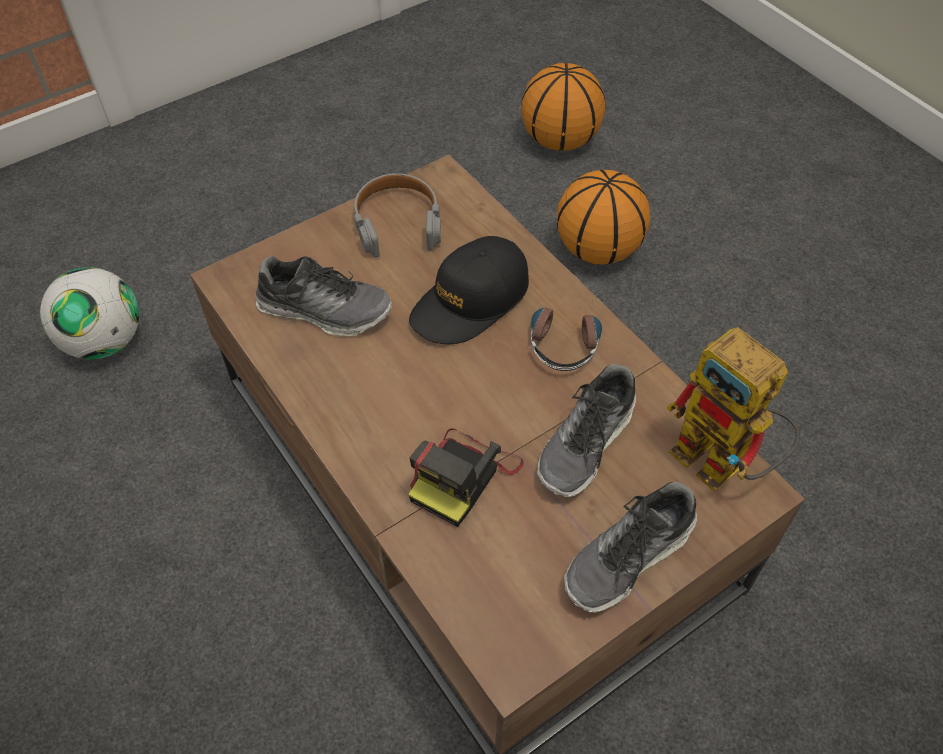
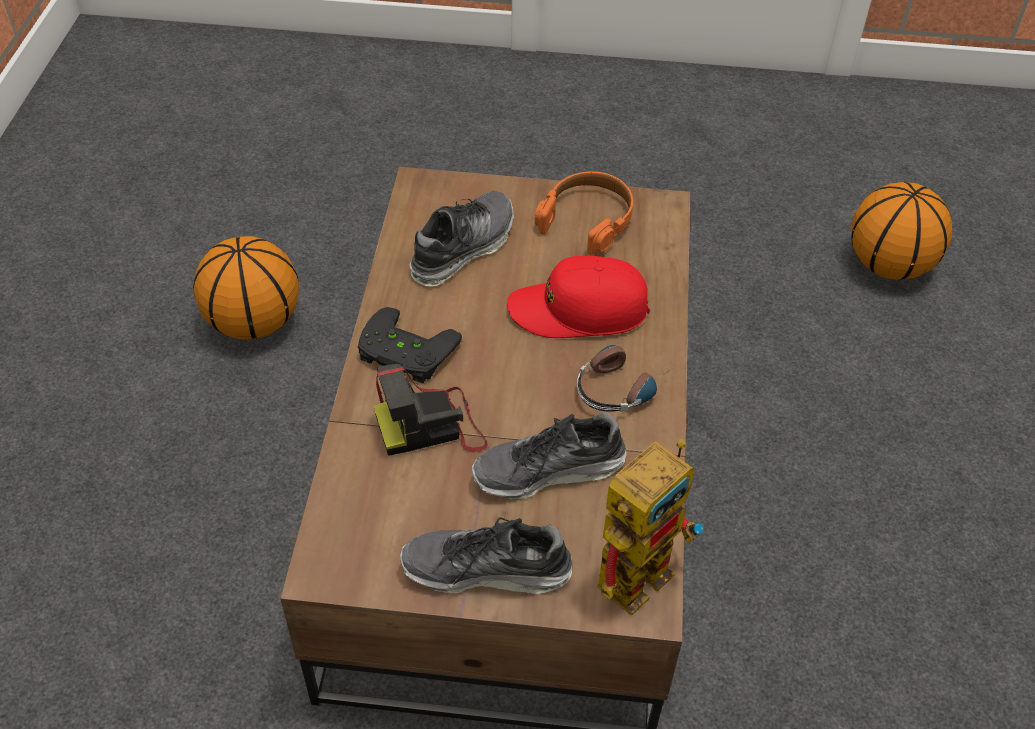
camera: 40 degrees right, 5 degrees down
(105, 342) = (355, 205): football -> none
(325, 310) = (463, 248): shoe -> shoe turned 105 degrees counterclockwise
(374, 433) = (403, 354): none -> black game controller
(397, 223) = (587, 219): grey headphones -> orange headphones
(470, 301) = (578, 310): black cap -> red cap
(596, 250) = (821, 378): basketball -> basketball (253, 322)
(722, 465) = (640, 565): toy robot -> toy robot turned 135 degrees counterclockwise

